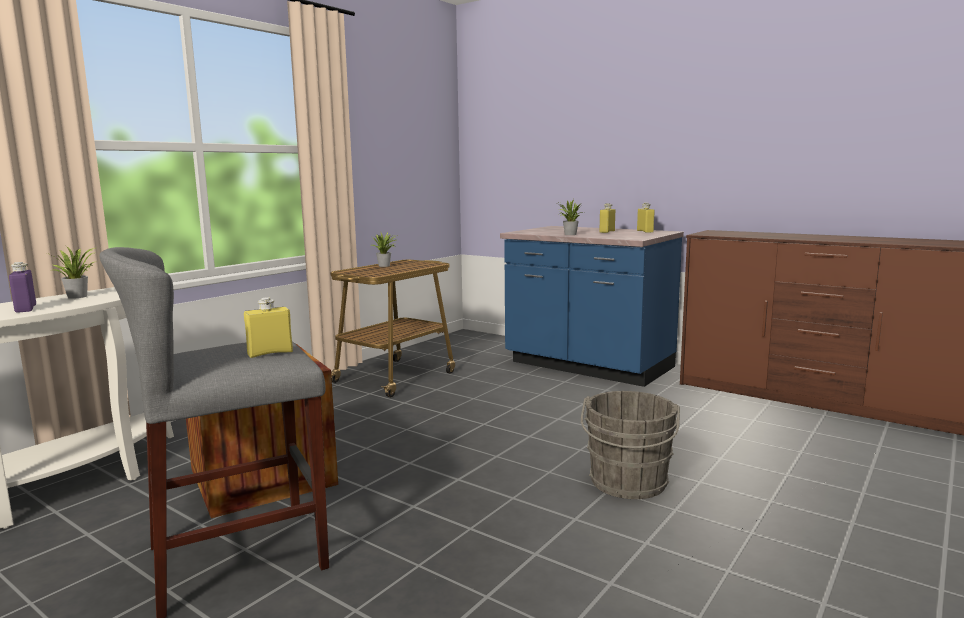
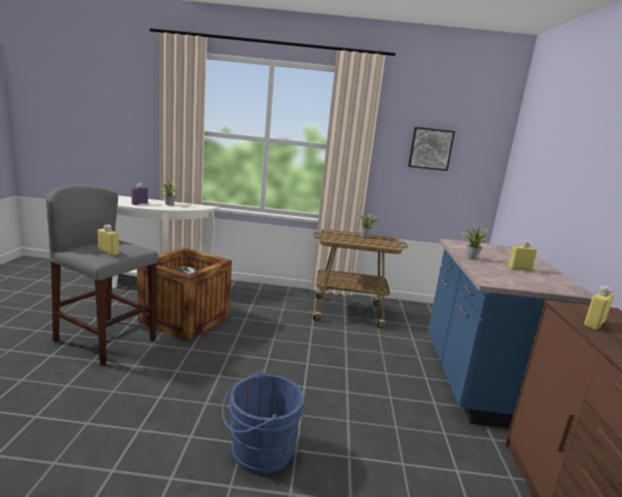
camera: 55 degrees right, 5 degrees up
(397, 140) = (430, 148): none -> picture
(627, 484) = (258, 451): grey bucket -> blue bucket
(645, 231) = (555, 282): yellow bottle -> yellow bottle (594, 324)

